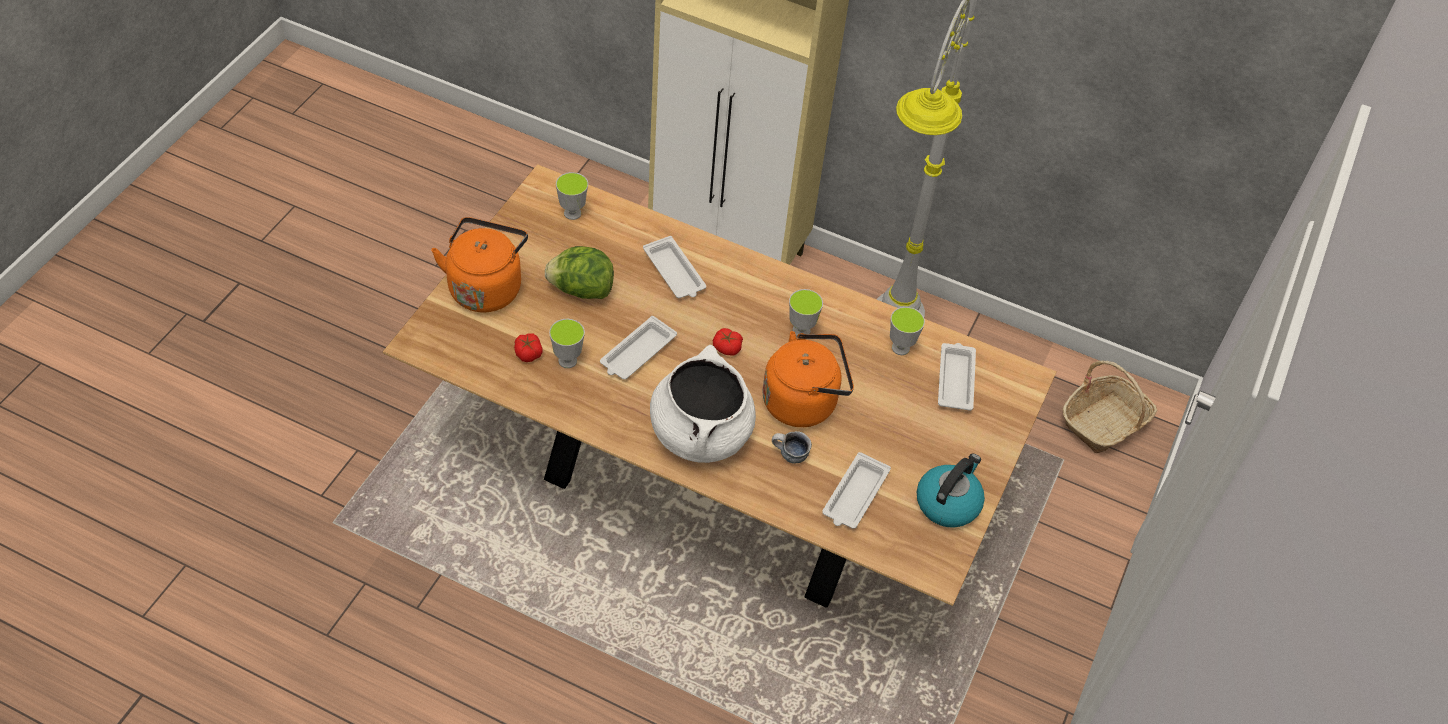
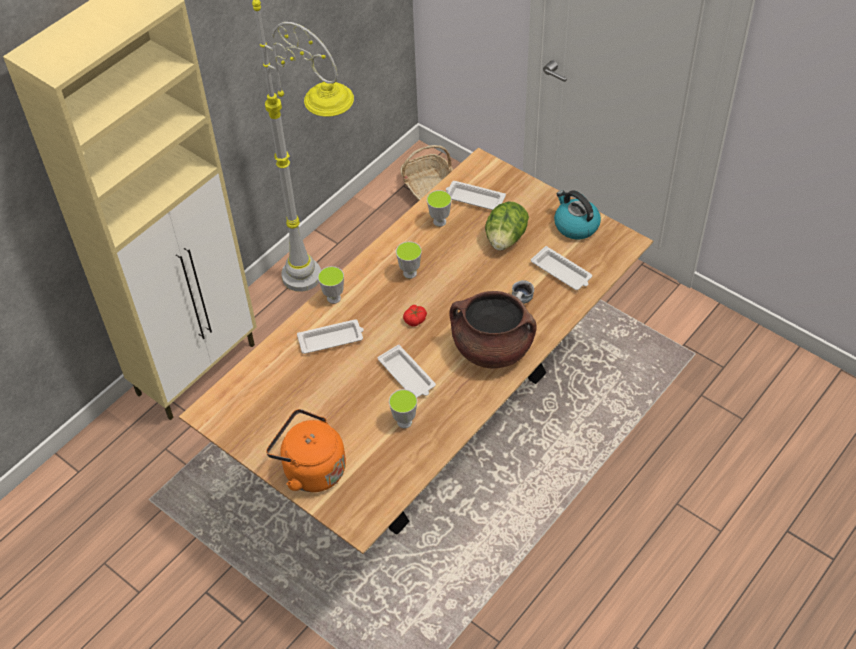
camera: 70 degrees left, 0 degrees up
(528, 353) = (390, 447): tomato -> none
(572, 213) = (246, 398): cup -> cup (333, 298)
(581, 290) = (333, 403): lettuce -> lettuce (505, 239)
(700, 433) = (492, 349): white cooking pot -> brown cooking pot
(804, 401) = (475, 284): orange kettle -> none

